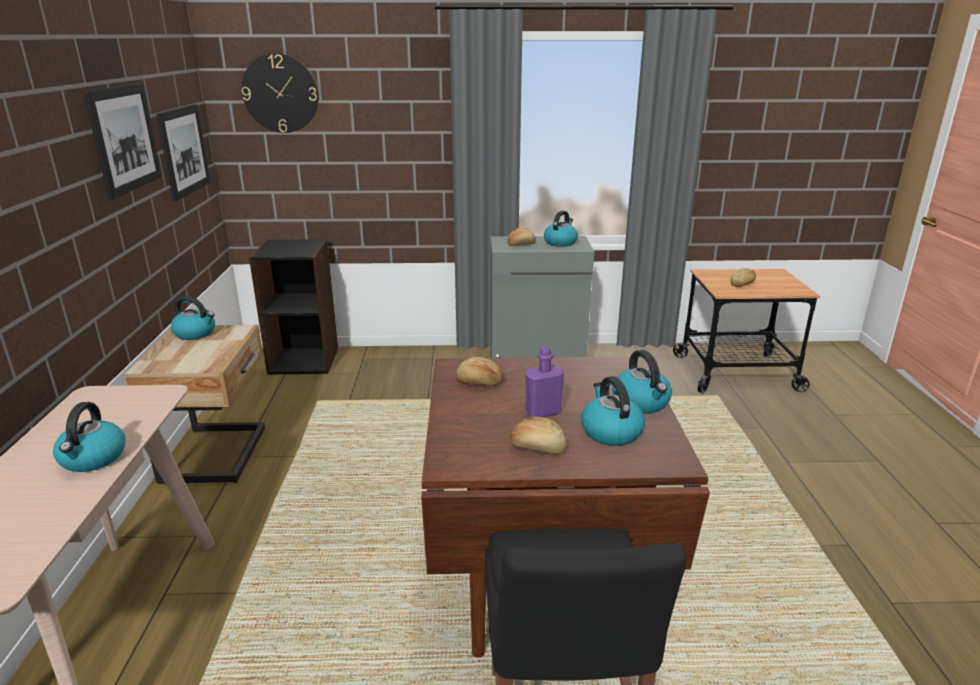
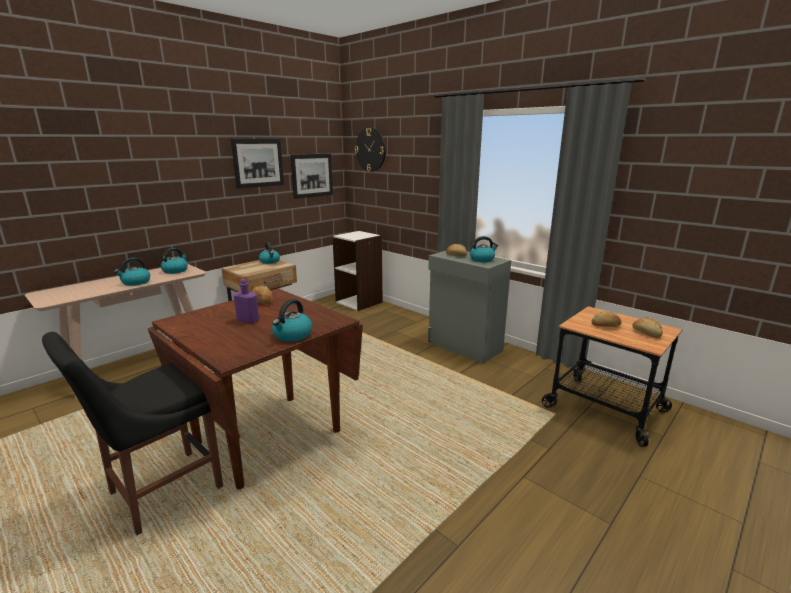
camera: 45 degrees right, 5 degrees down
(304, 360) = (359, 302): black bookcase -> white bookcase
(537, 448) = (207, 330): bread -> bread (646, 333)
(610, 431) = (245, 338): kettle -> kettle (175, 270)

